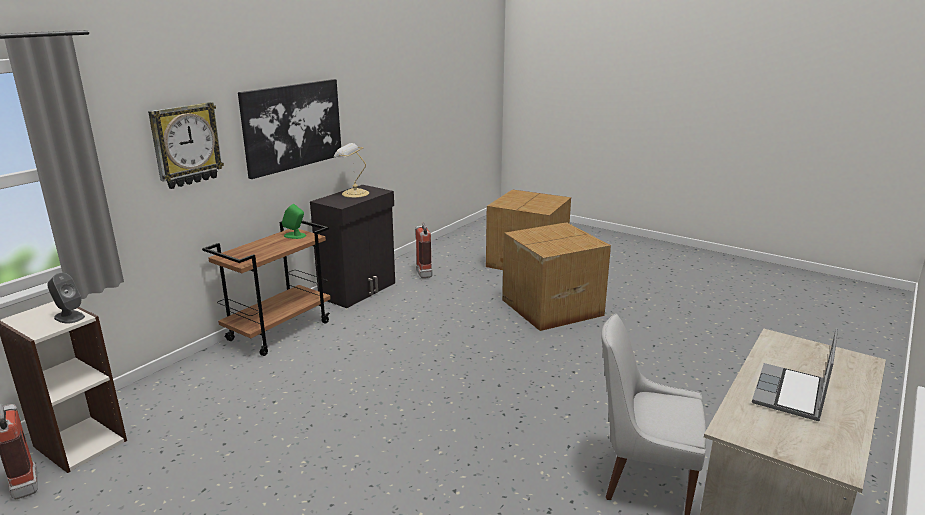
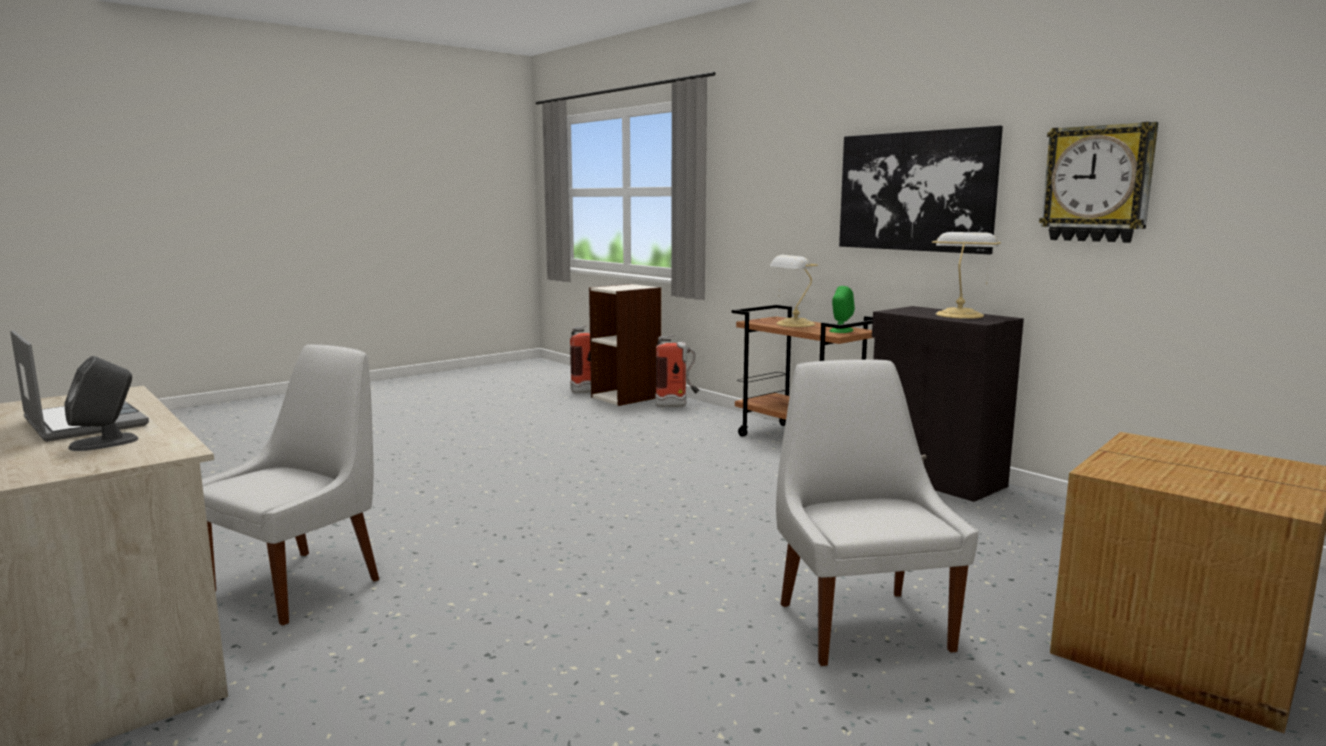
camera: 105 degrees right, 10 degrees down
(69, 317) = (621, 288): grey speaker -> grey speaker (105, 442)
(186, 145) = (786, 189): wall clock -> wall clock (1097, 184)
(262, 249) = (794, 324): none -> table lamp
(423, 272) = (1036, 525): fire extinguisher -> fire extinguisher (677, 405)
(550, 307) = (860, 623): cardboard box -> white chair

